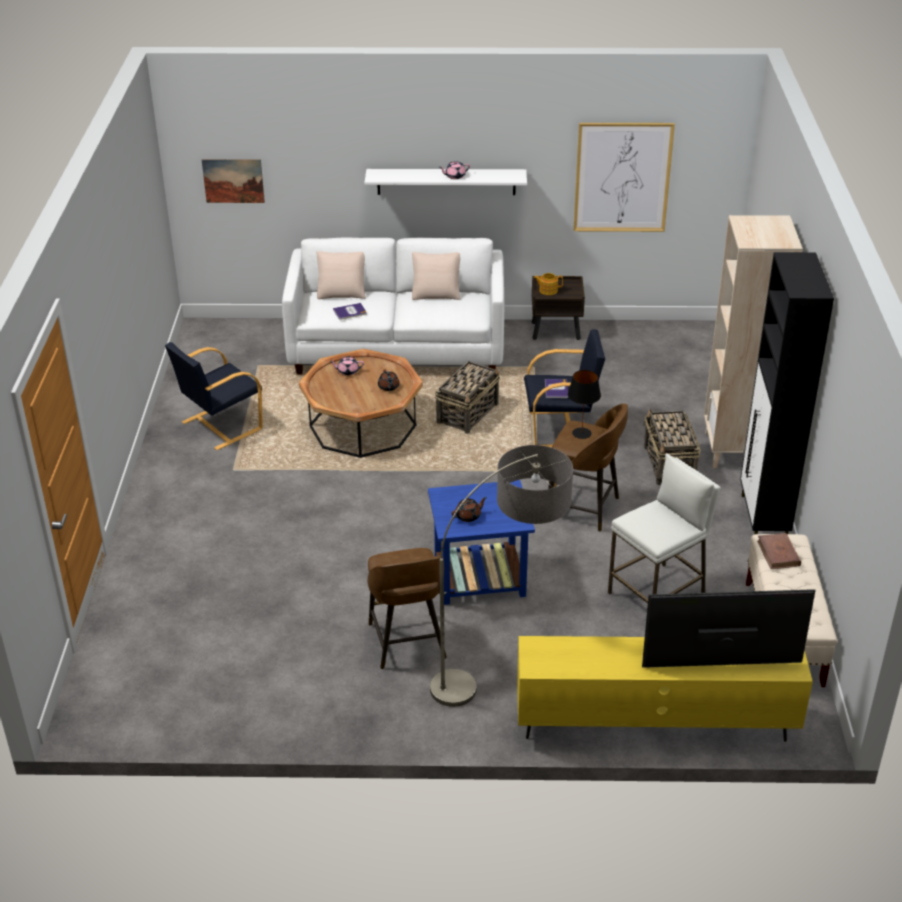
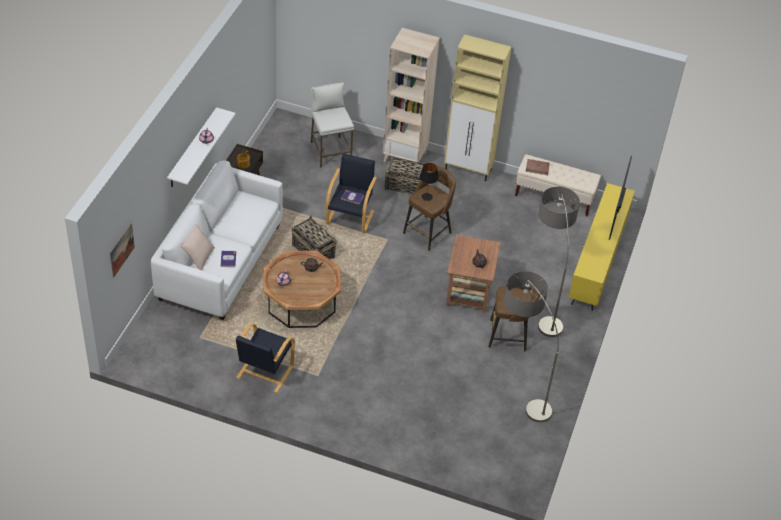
camera: 75 degrees left, 10 degrees up
(220, 426) = (264, 372): black armchair -> black armchair turned 45 degrees clockwise
(289, 677) = (519, 390): none -> floor lamp
(436, 293) = (227, 212): beige pillow -> none
(478, 577) = (468, 292): blue side table -> brown side table
(622, 177) = (243, 73): picture -> none
(657, 594) = (509, 229): white stool -> white stool (330, 152)
(763, 520) = (468, 170): black cabinet -> beige cabinet

